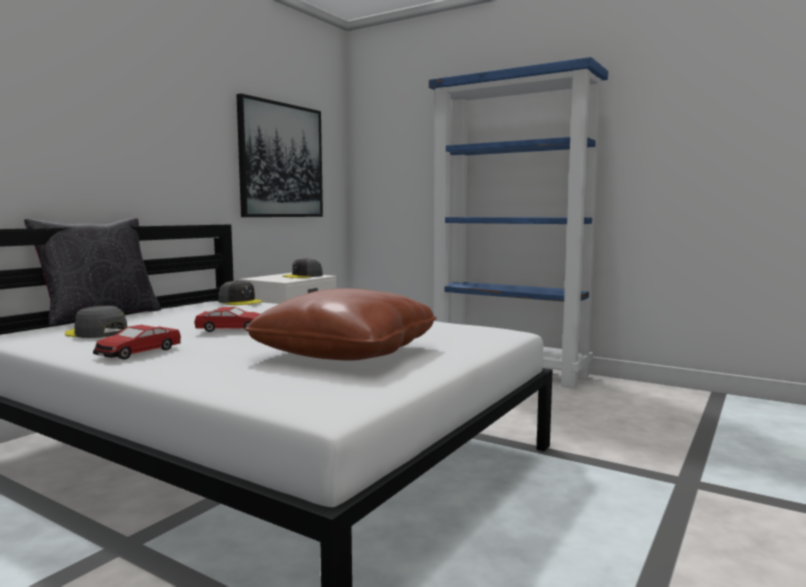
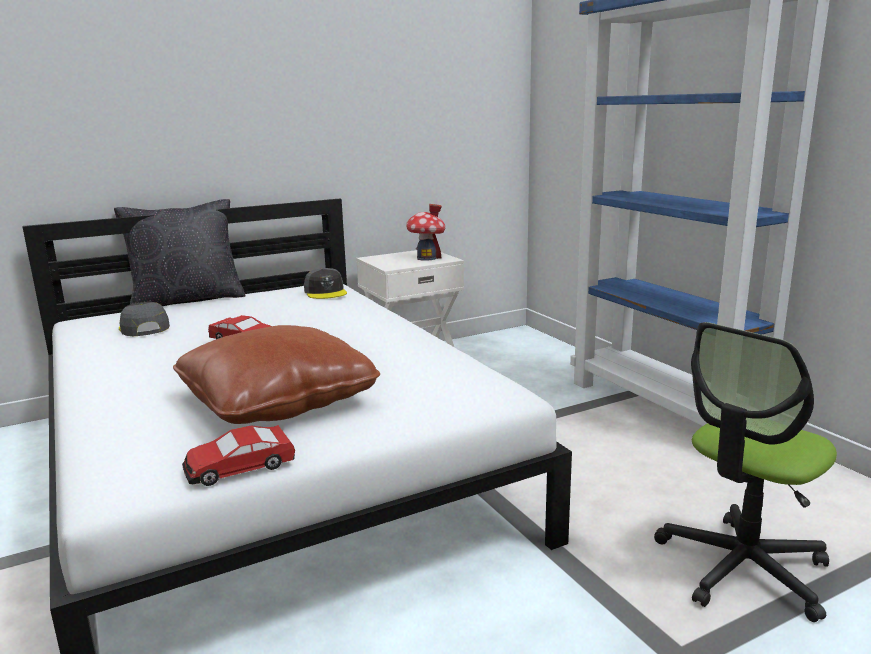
camera: 30 degrees right, 10 degrees up
(138, 352) = (125, 364): toy car -> toy car (239, 467)
(281, 161) = (420, 115): picture -> none
(303, 276) = (426, 258): grey cap -> toy house
(657, 434) = (742, 568): none -> office chair

